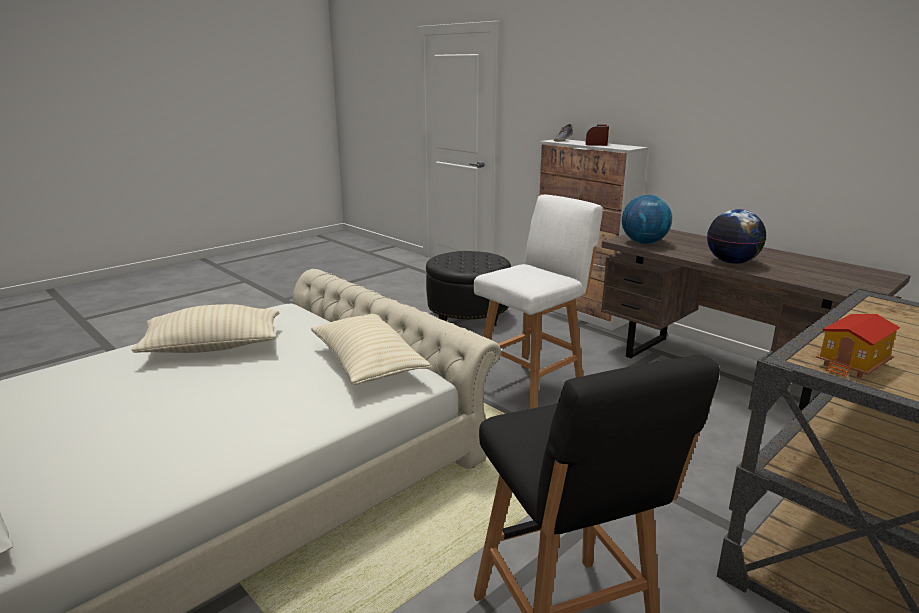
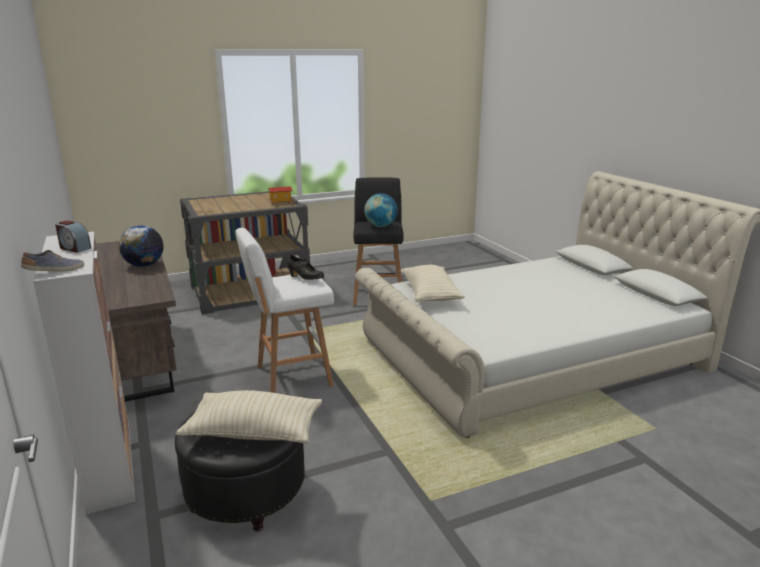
camera: 160 degrees left, 0 degrees up
(212, 347) = (534, 319): beige pillow -> beige pillow (254, 432)
(519, 277) = (305, 279): none -> black shoe
(644, 243) = (148, 292): globe -> globe (381, 226)

